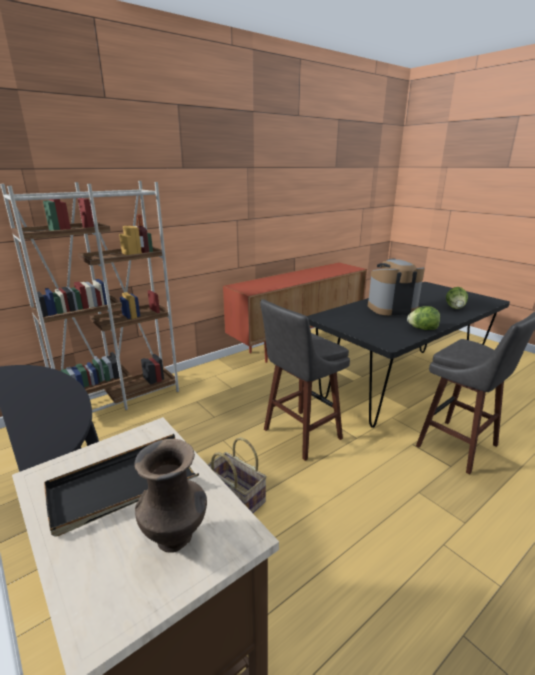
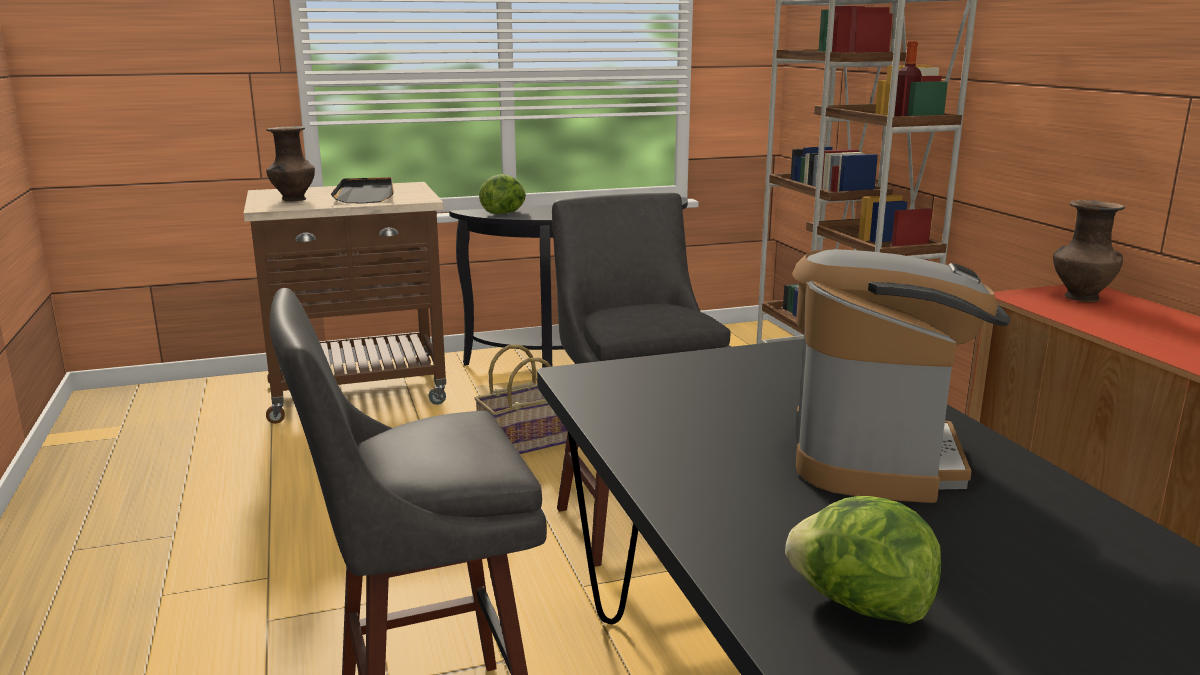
camera: 110 degrees right, 5 degrees down
(245, 287) = (1079, 297): none -> brown vase
(422, 329) = (647, 443): lettuce -> lettuce (504, 213)

